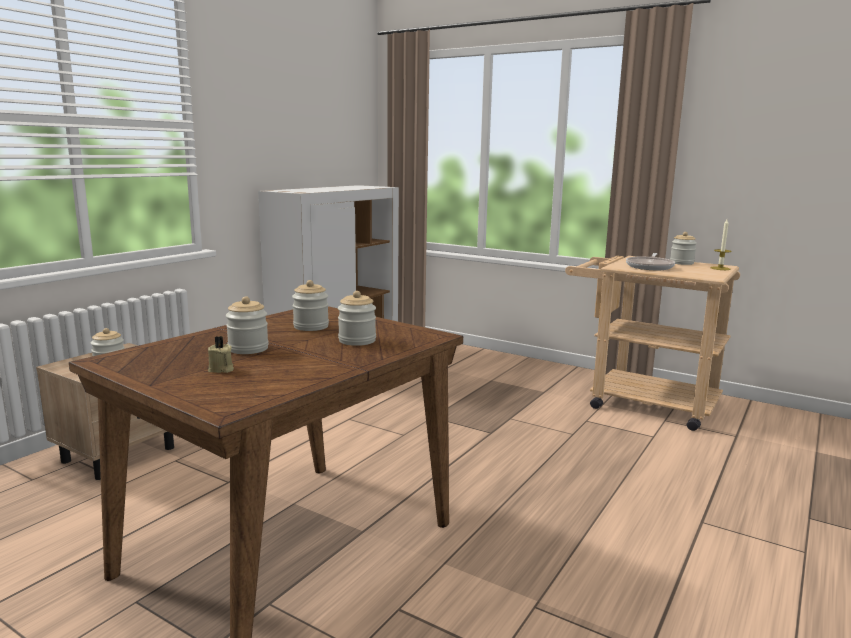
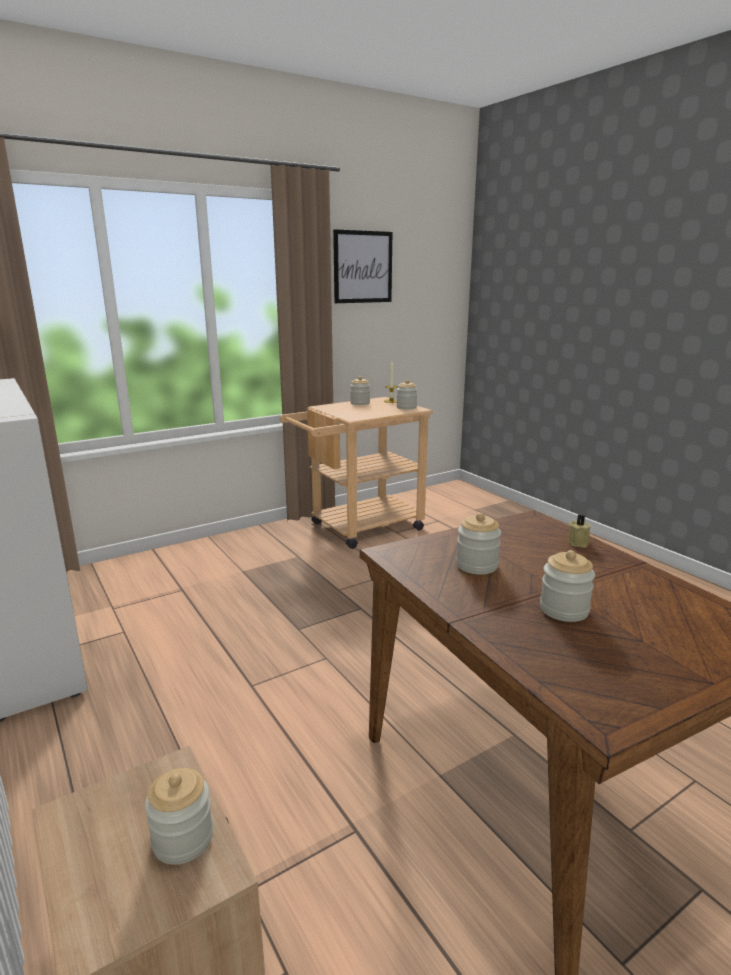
camera: 65 degrees left, 5 degrees up
(221, 369) = (647, 632): beige candle -> beige candle (579, 543)
(357, 340) = (543, 551): jar -> jar (406, 407)
(650, 267) = (365, 412): frying pan -> none
(747, 108) = (363, 267): none -> picture

